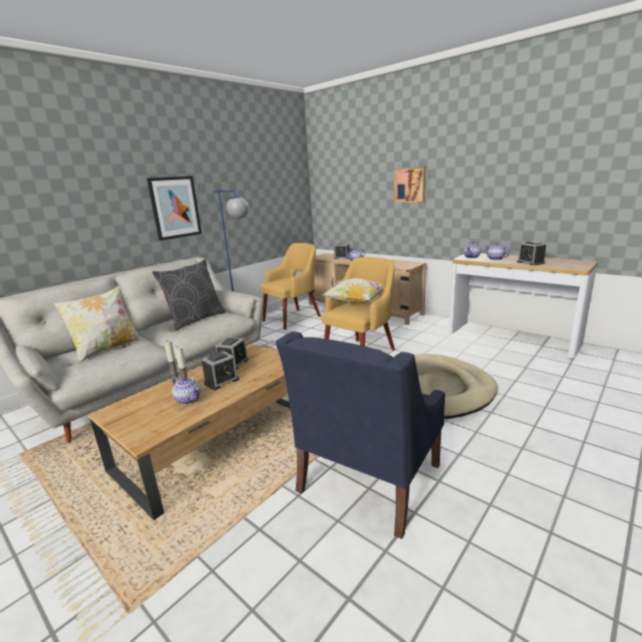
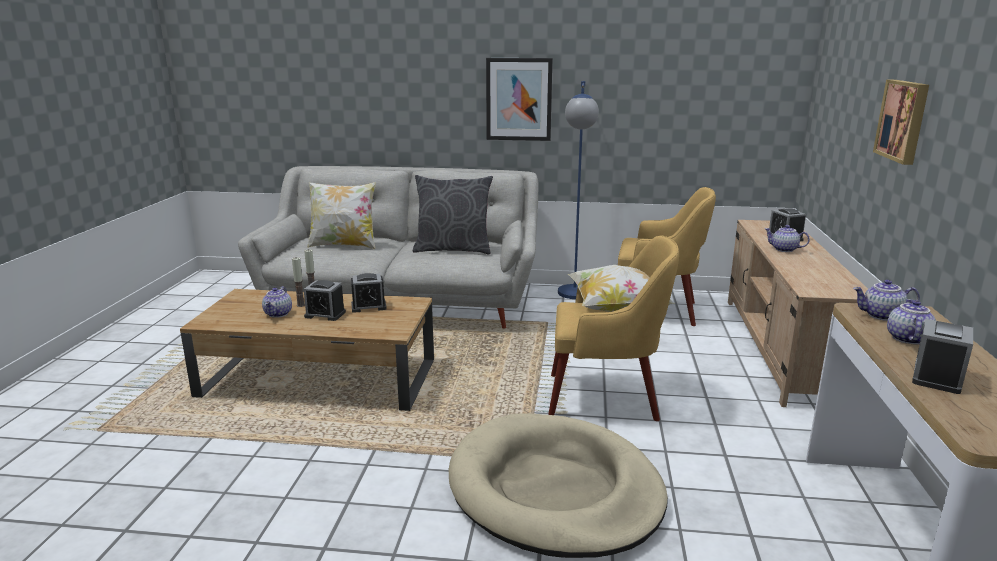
camera: 55 degrees right, 0 degrees up
(368, 478) = (301, 492): blue armchair -> none

